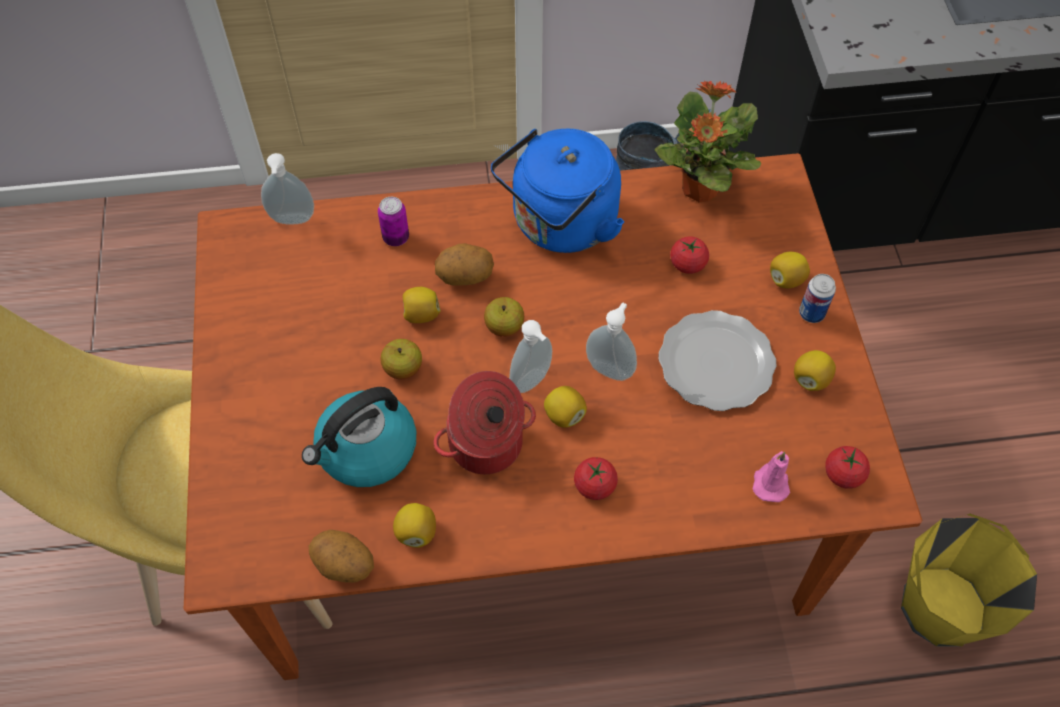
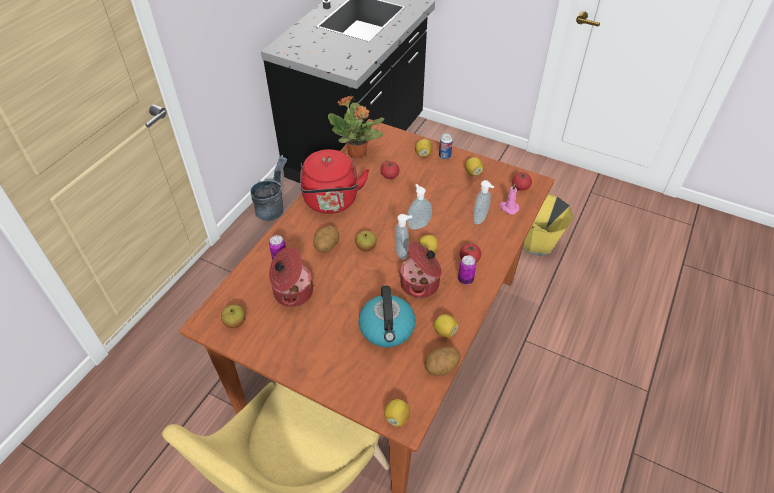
camera: 55 degrees left, 10 degrees down
(292, 221) = (228, 293): soap dispenser -> soap dispenser (481, 219)
(347, 291) = (292, 292): none -> cooking pot
(403, 368) = (355, 293): apple -> apple (235, 322)
(421, 314) = (332, 272): lemon -> lemon (397, 417)
(545, 504) = (465, 279): none -> can
(560, 225) = (331, 202): blue kettle -> red kettle
(718, 363) = (443, 193): plate -> none

